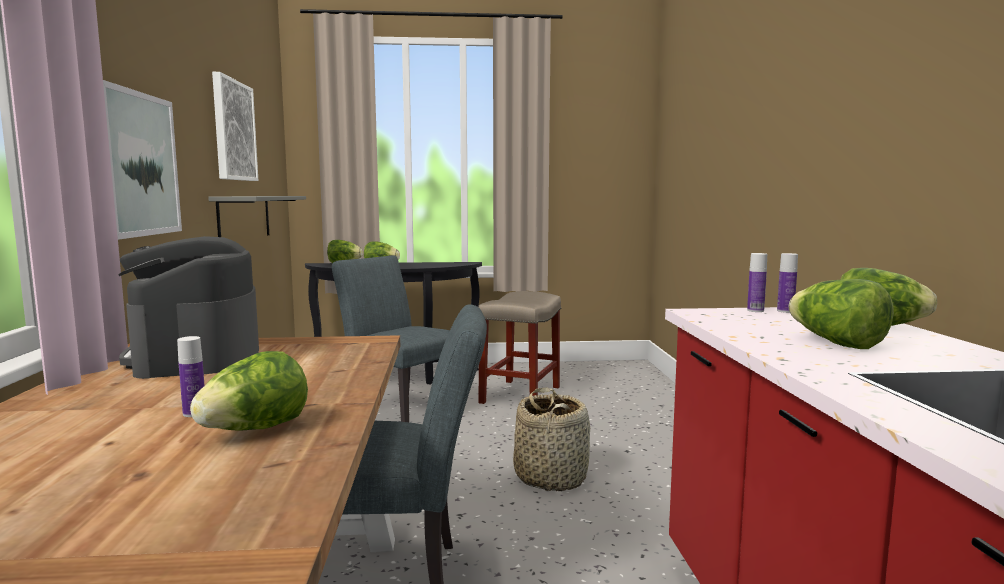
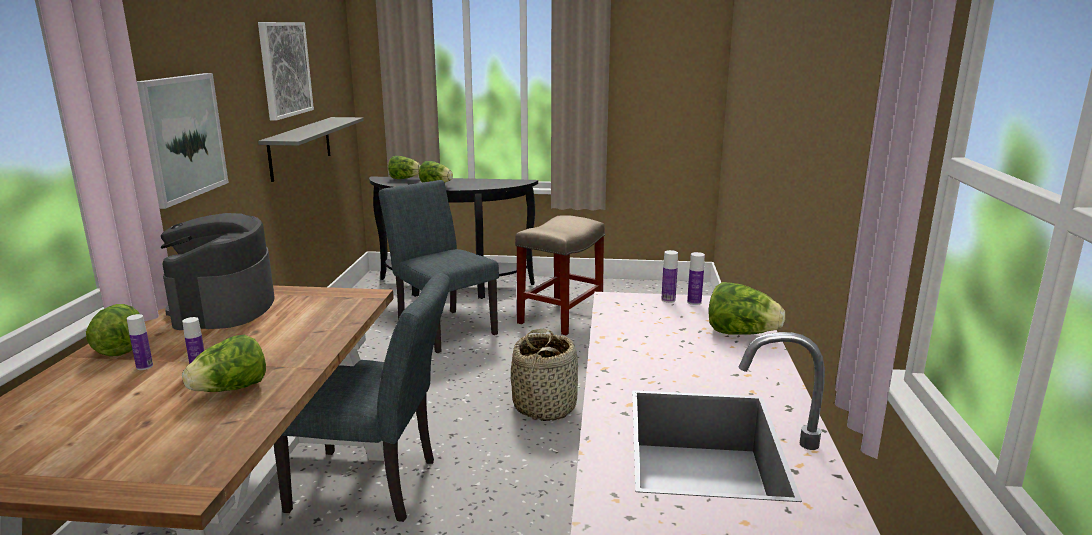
camera: 10 degrees right, 10 degrees up
(109, 415) = (144, 366): none -> bottle
(836, 343) = (674, 353): lettuce -> lettuce (122, 347)

